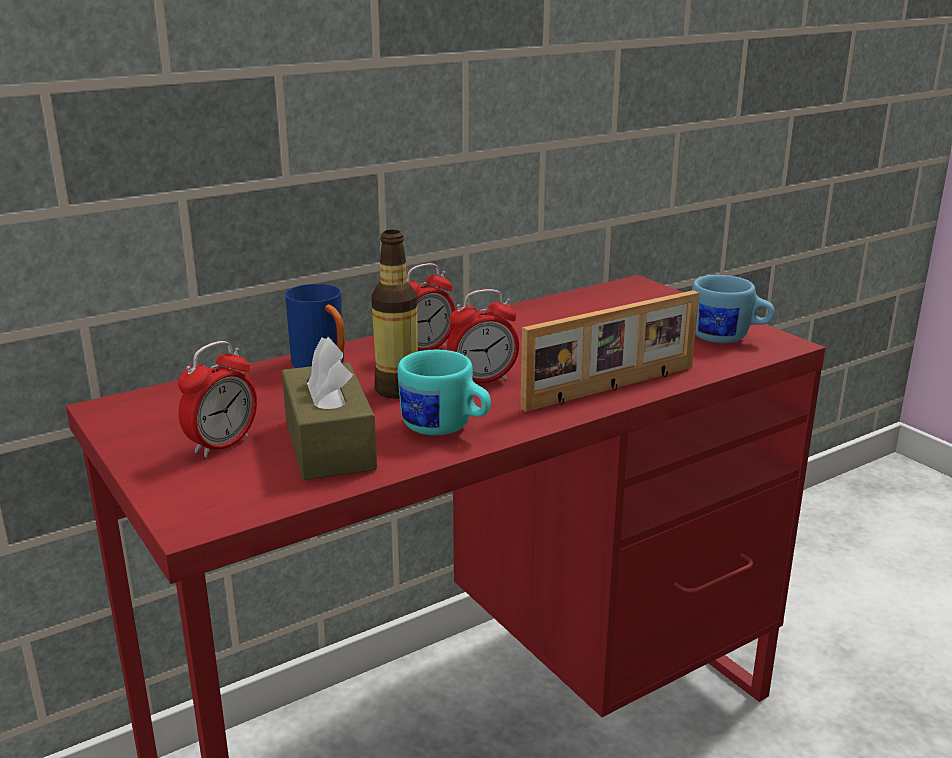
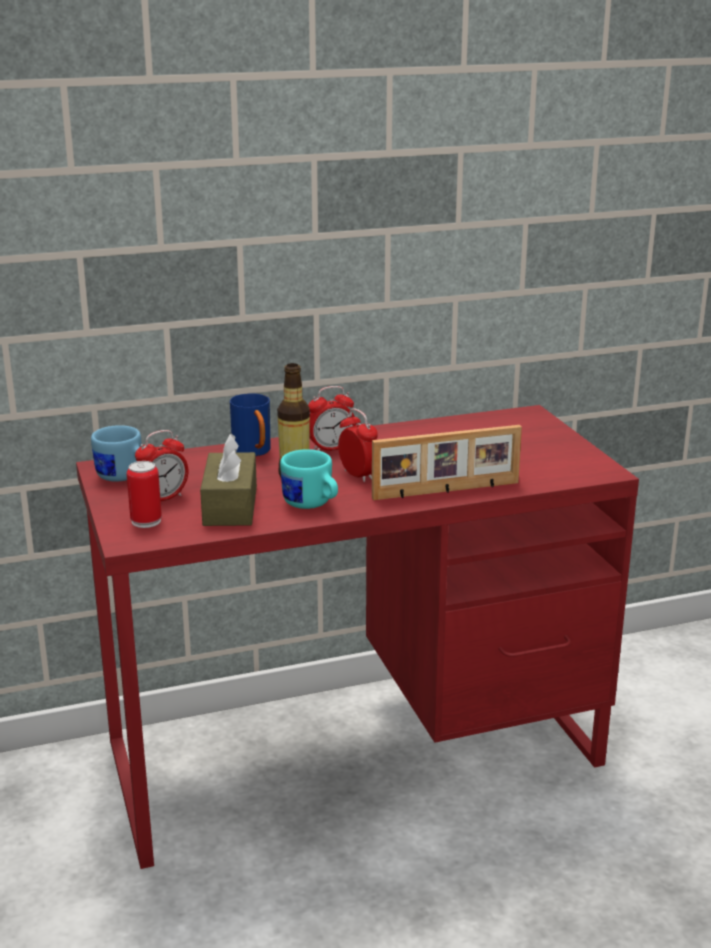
camera: 15 degrees right, 0 degrees up
(211, 484) = (146, 521): none -> can
(482, 380) = (358, 475): alarm clock -> alarm clock turned 120 degrees counterclockwise
(728, 338) = (566, 464): blue mug -> blue mug (124, 478)

